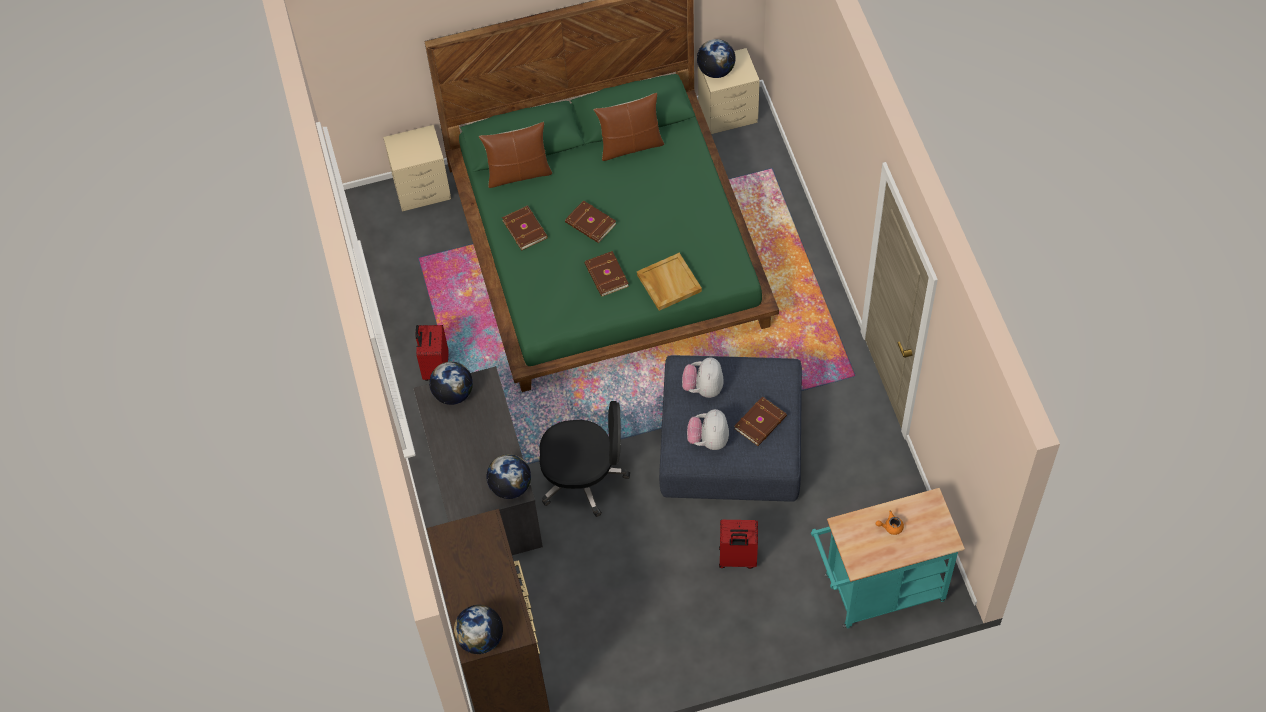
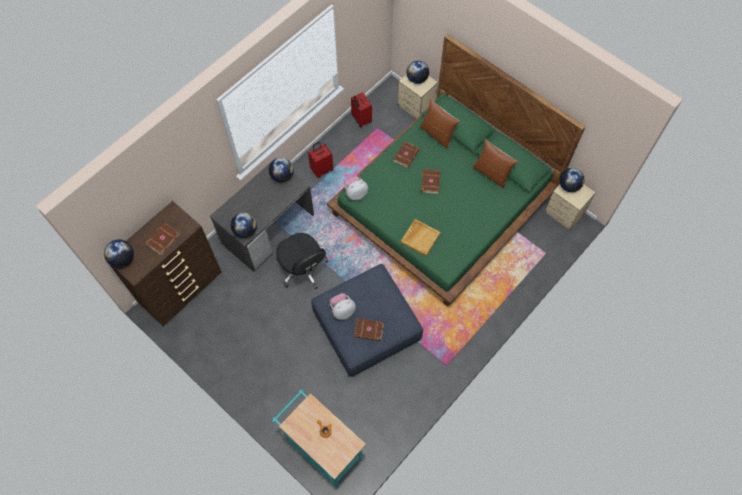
camera: 55 degrees right, 5 degrees up
(408, 147) = (417, 79): none -> globe
(606, 276) = (404, 207): brown book -> brown book (162, 239)
(703, 388) = (372, 291): plush toy -> plush toy (355, 193)
(737, 559) = (300, 366): red suitcase -> red suitcase (361, 119)

